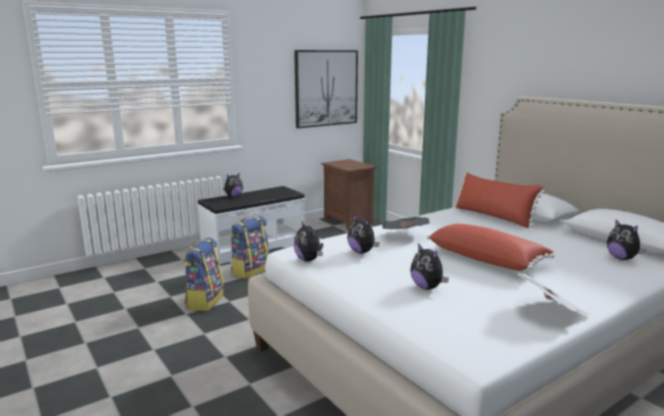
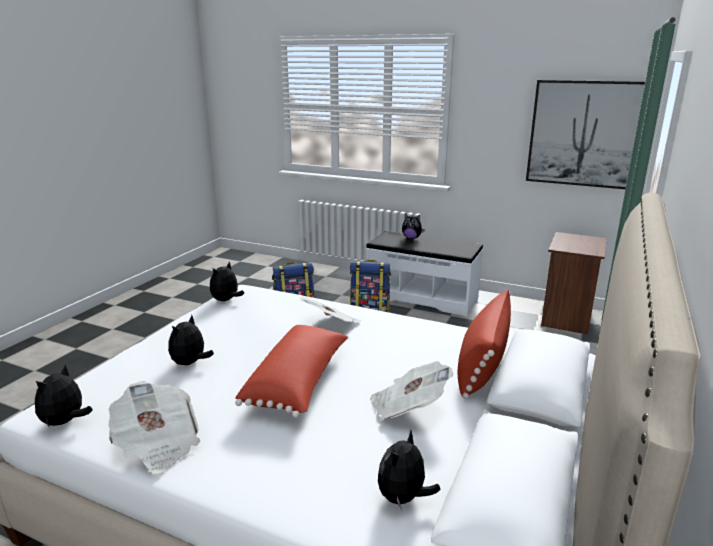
camera: 60 degrees right, 5 degrees up
(362, 252) = (257, 314): plush toy -> plush toy (65, 422)
(533, 240) = (408, 407): none -> newspaper

